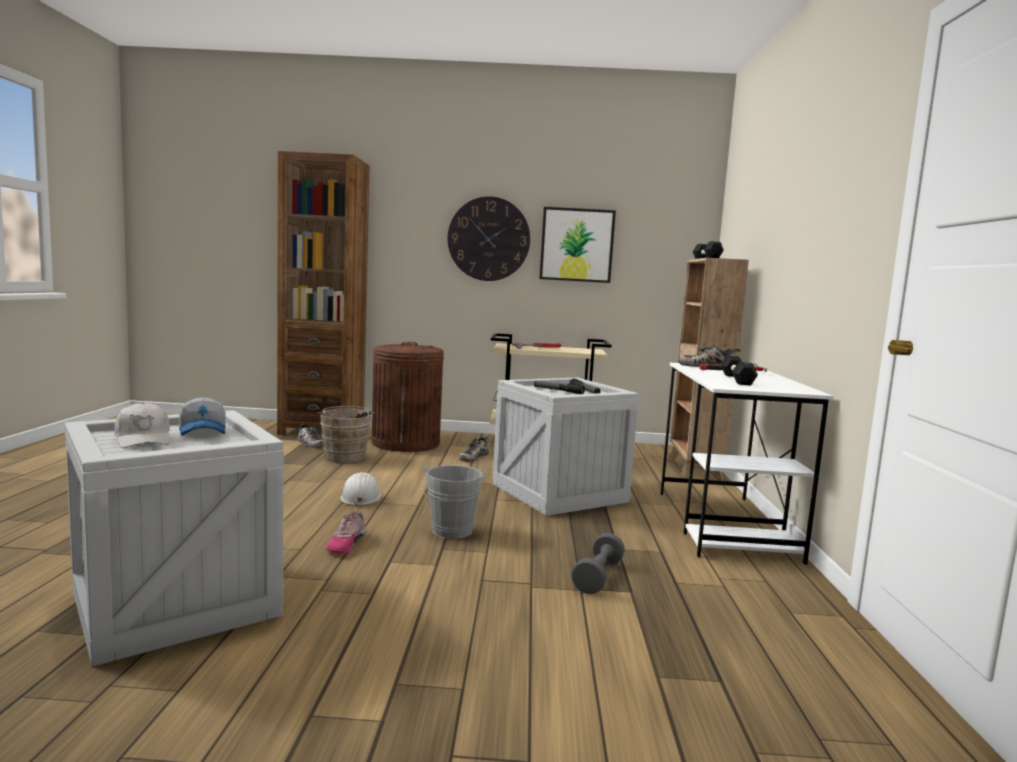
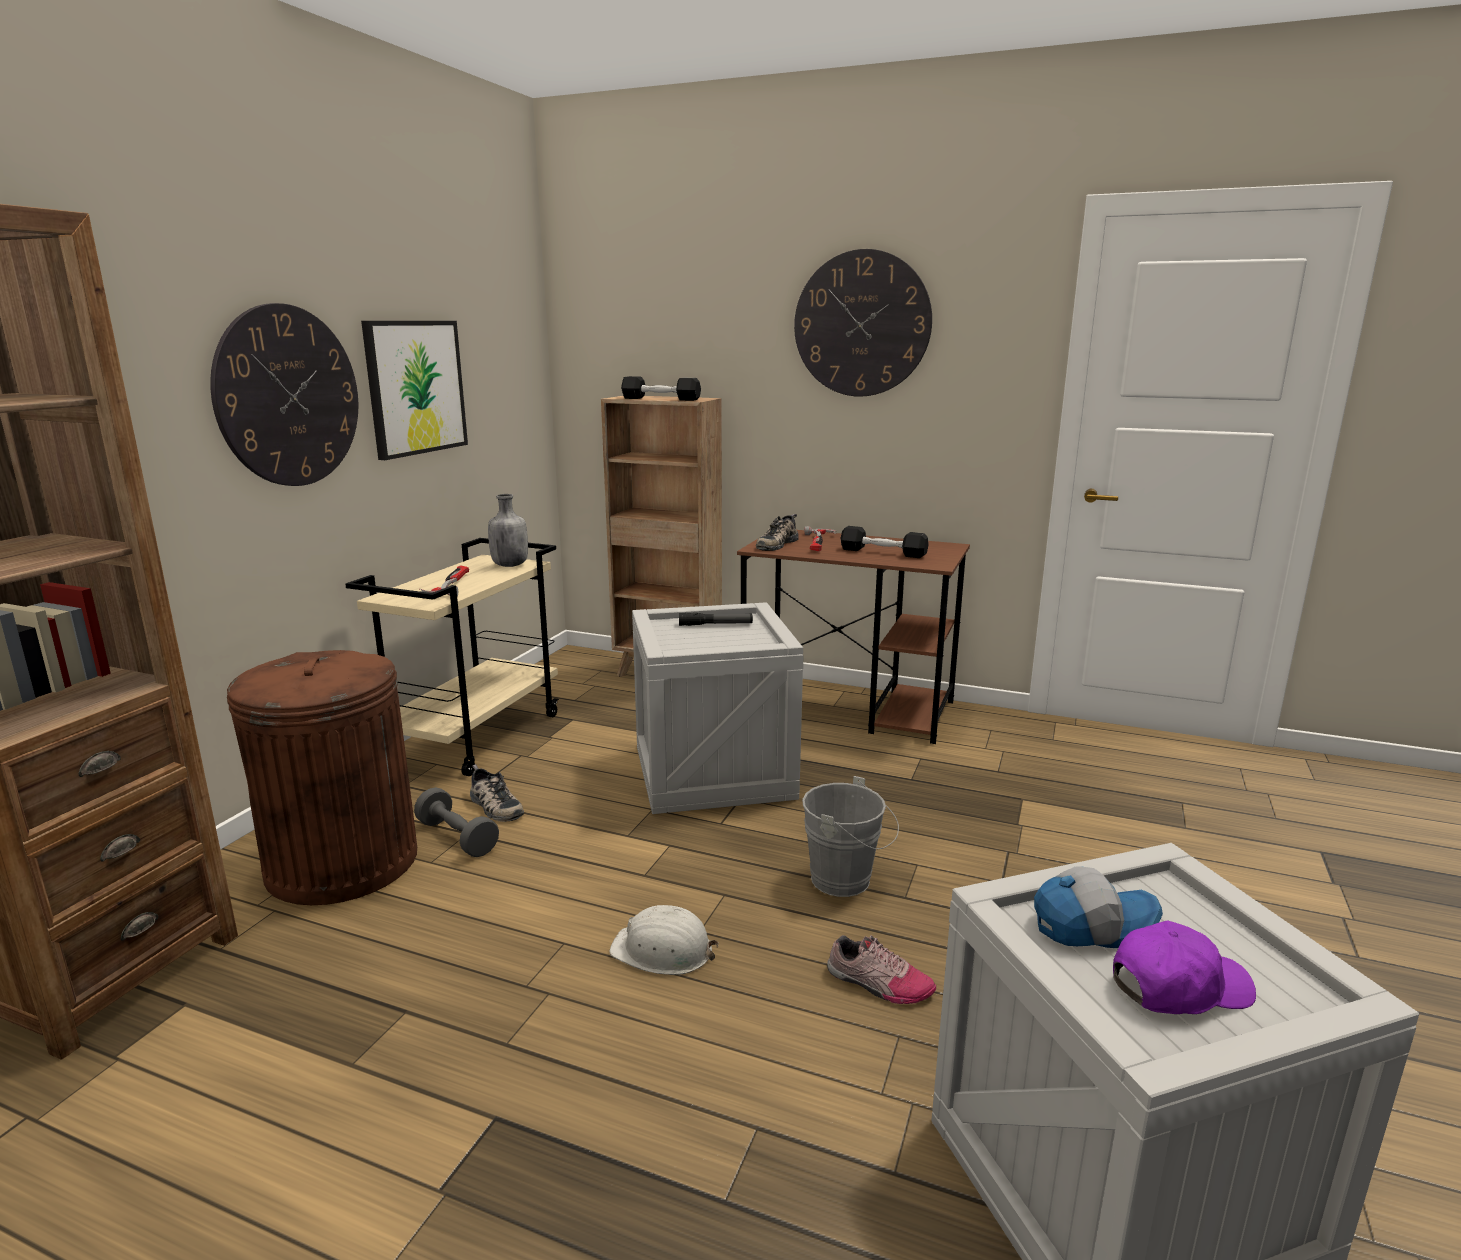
camera: 70 degrees left, 10 degrees up
(143, 439) = (1178, 987): white cap -> purple cap
(309, 443) = (218, 1000): shoe -> none
(345, 456) = (382, 950): brown bucket -> none
(558, 391) = (713, 638): flashlight -> none
(587, 351) = (510, 565): none -> grey bottle
(597, 577) = (988, 808): grey dumbbell -> grey dumbbell (457, 837)
(724, 525) = (849, 707): white desk -> brown desk
(811, 187) = (862, 324): none -> wall clock

